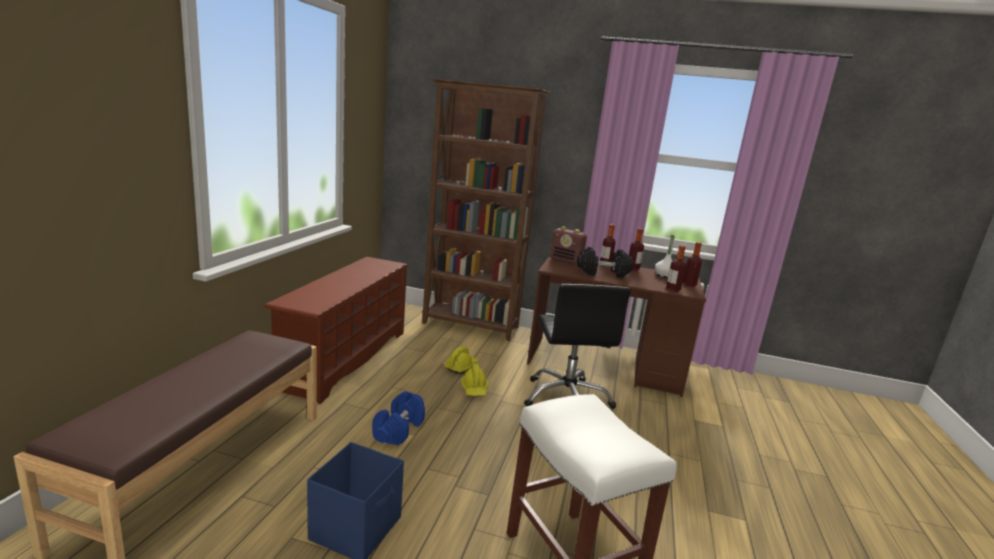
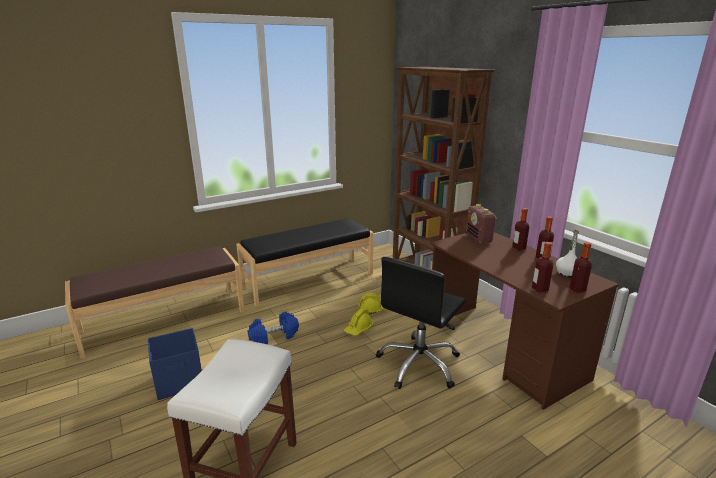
camera: 45 degrees right, 5 degrees up
(345, 358) = (308, 280): brown shoe rack -> black bench
(603, 273) = (493, 256): black dumbbell -> none

